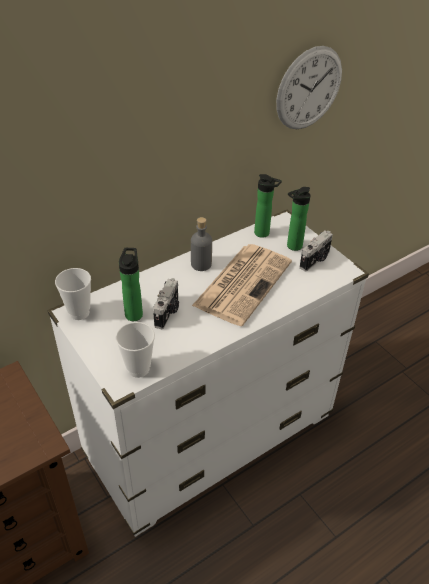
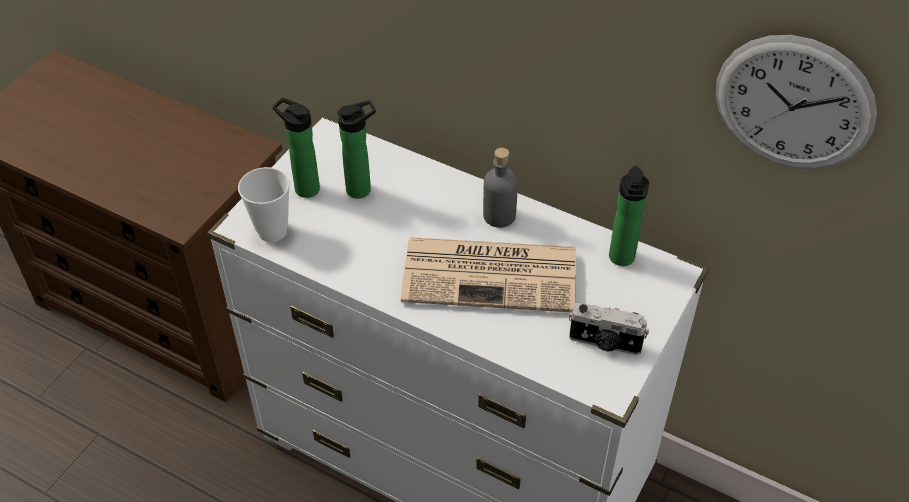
camera: 65 degrees right, 5 degrees up
(79, 313) = (332, 141): cup -> none
(168, 313) = (382, 220): camera -> none
(292, 246) = (617, 304): bottle -> bottle (304, 187)

